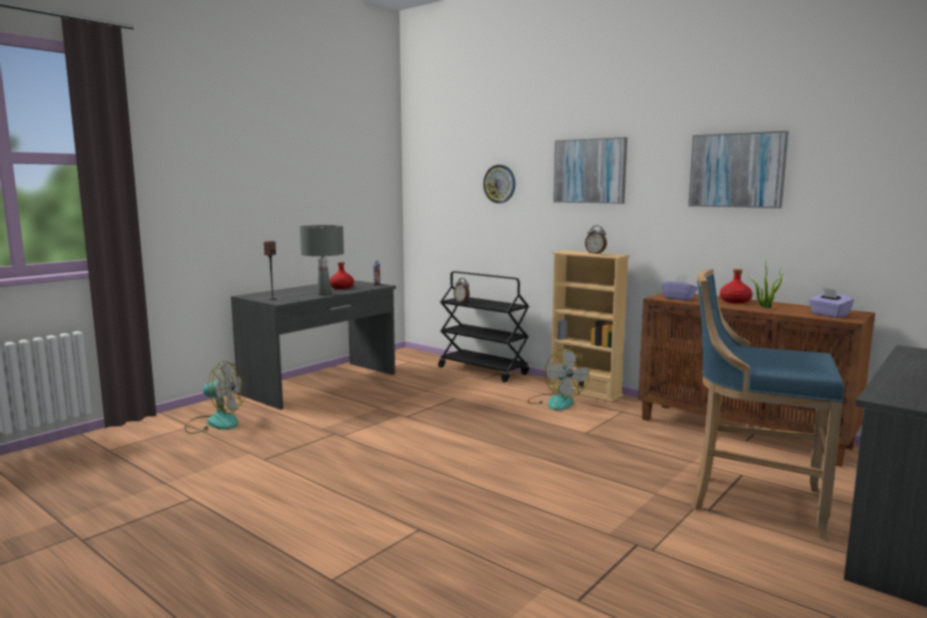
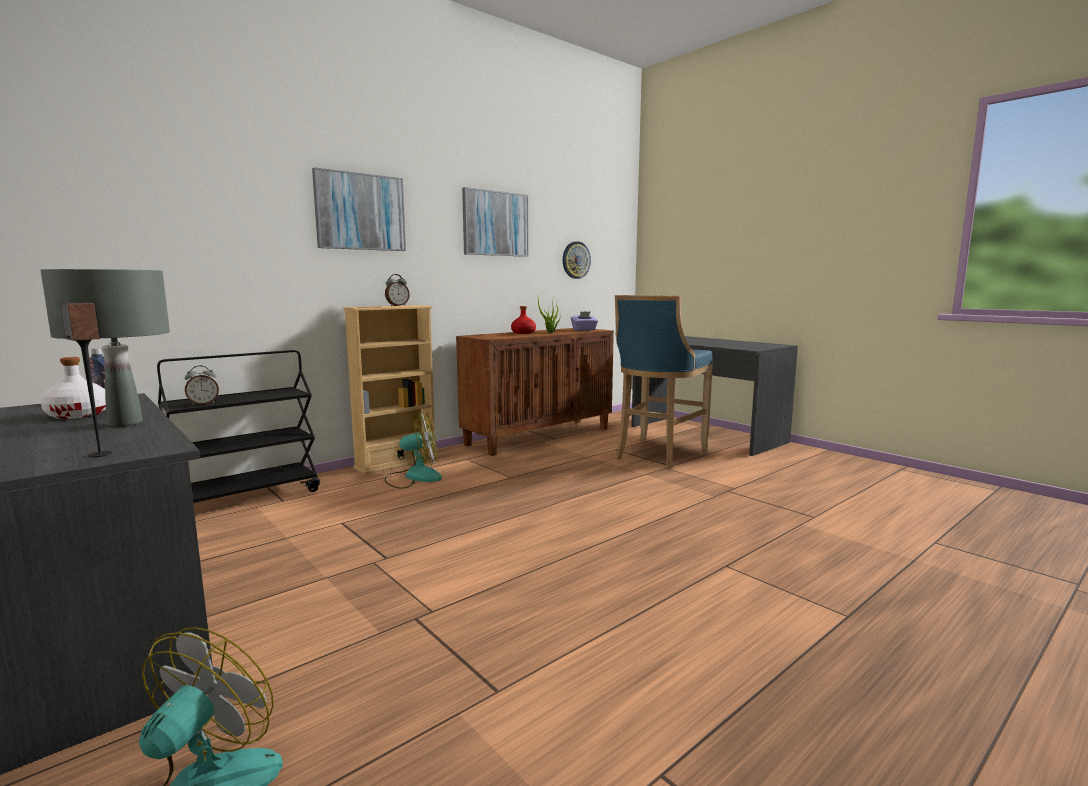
camera: 80 degrees left, 0 degrees up
(342, 288) = (78, 414): red bottle -> white bottle
(499, 184) = (216, 218): wall clock -> wall clock (576, 260)
(679, 298) = (498, 336): purple tissue box -> none

